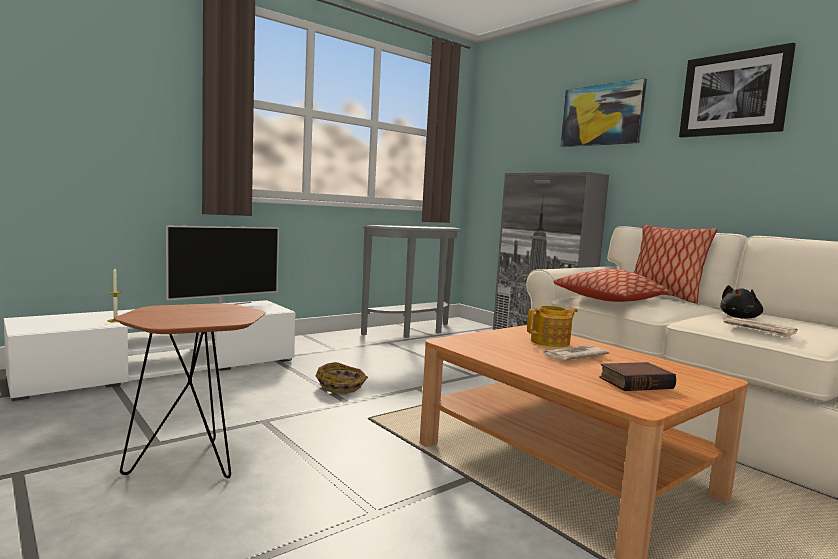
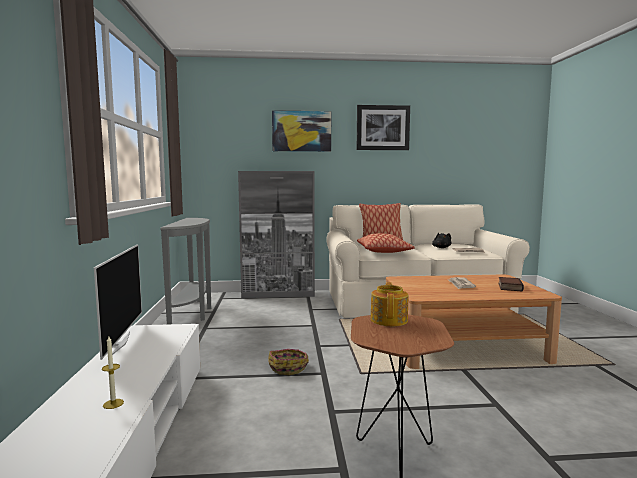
camera: 55 degrees left, 0 degrees up
(551, 342) = (430, 282): teapot -> teapot (389, 320)

